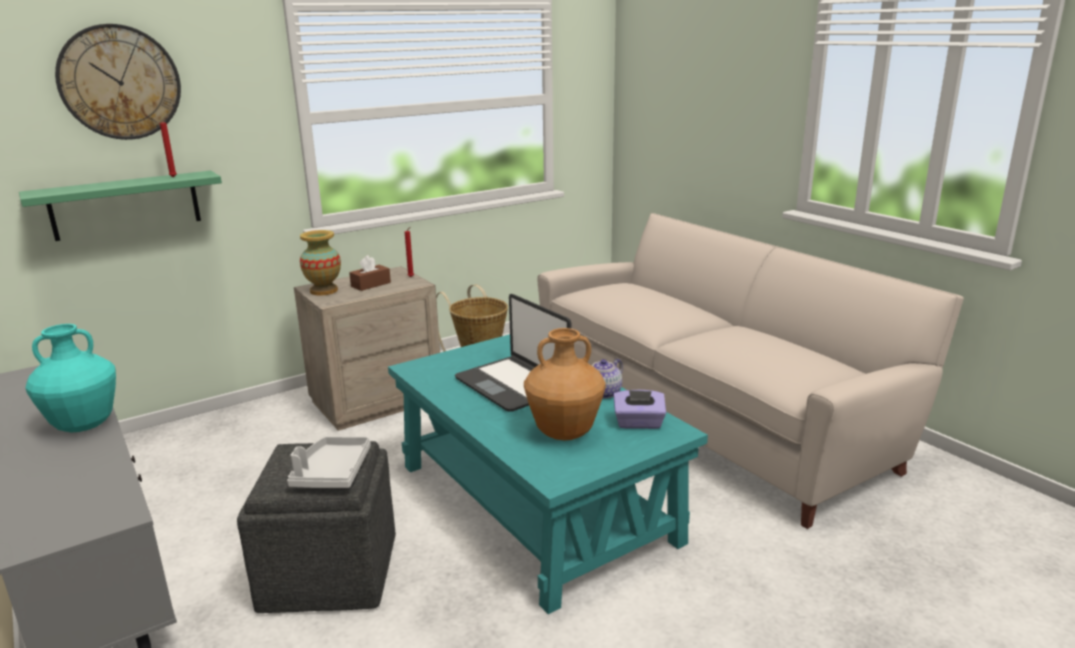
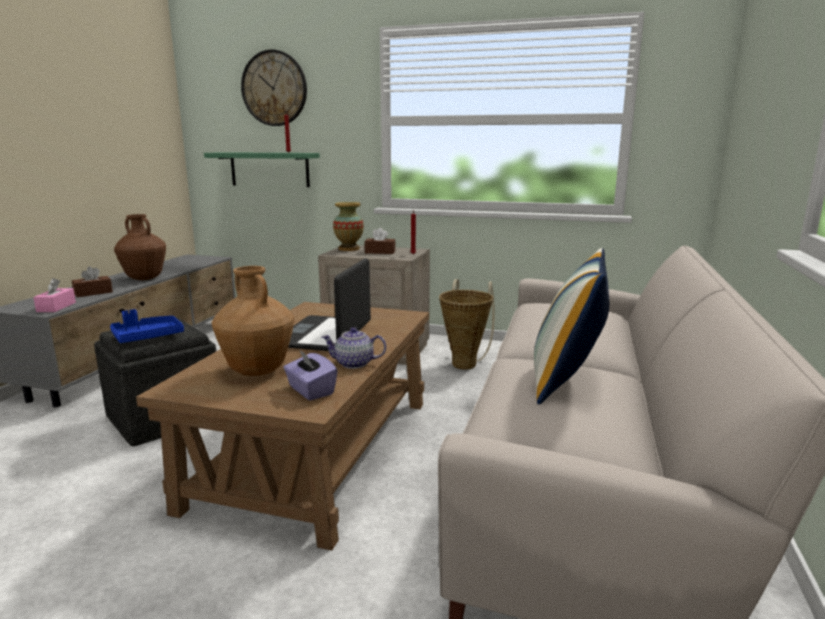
camera: 50 degrees right, 5 degrees down
(83, 426) = (144, 279): turquoise vase -> brown vase
(85, 471) = (93, 293): none -> brown tissue box
(112, 507) = (56, 307): none -> pink tissue box
(332, 473) = (147, 337): grey tray -> blue tray
(536, 502) = (317, 451): turquoise coffee table -> brown coffee table
(750, 340) = (566, 380): none -> pillow

